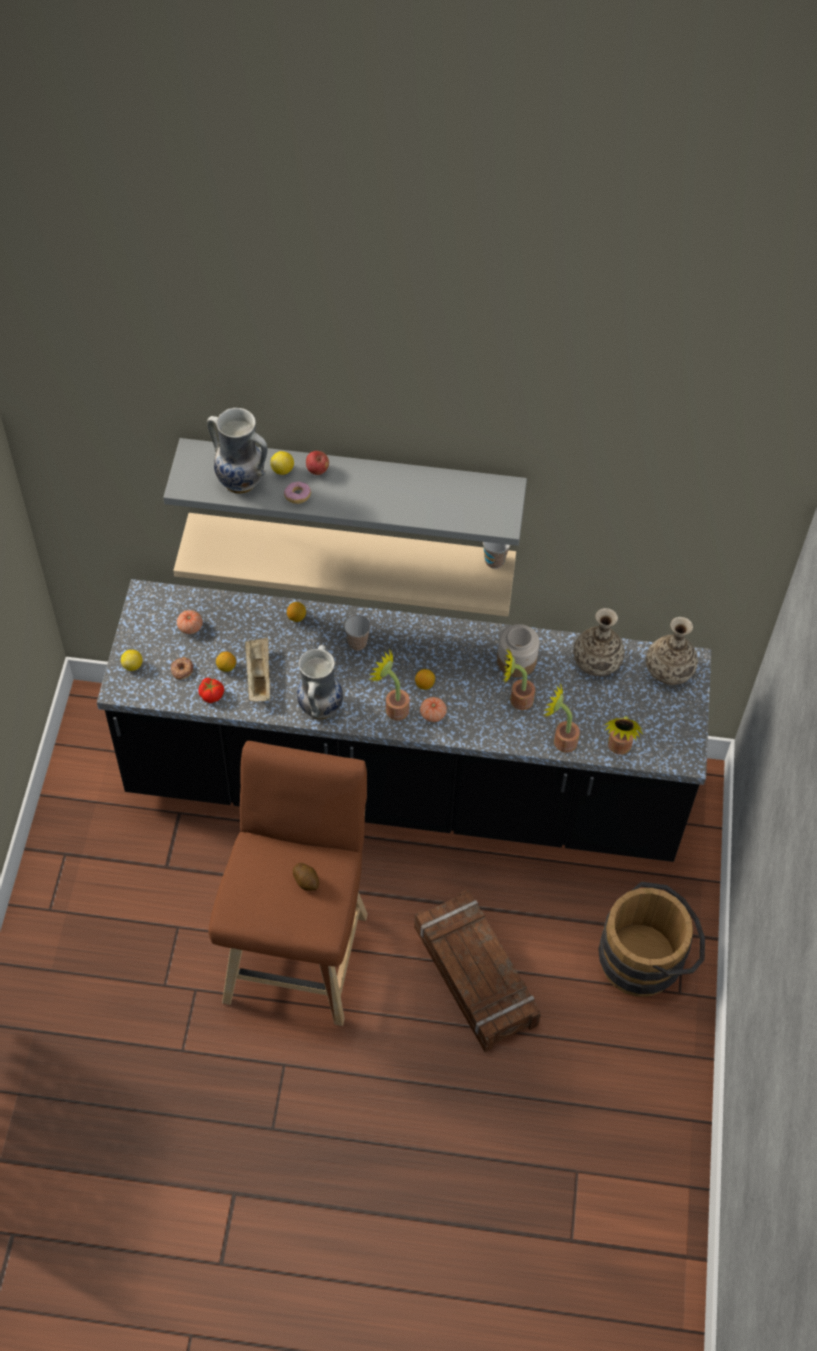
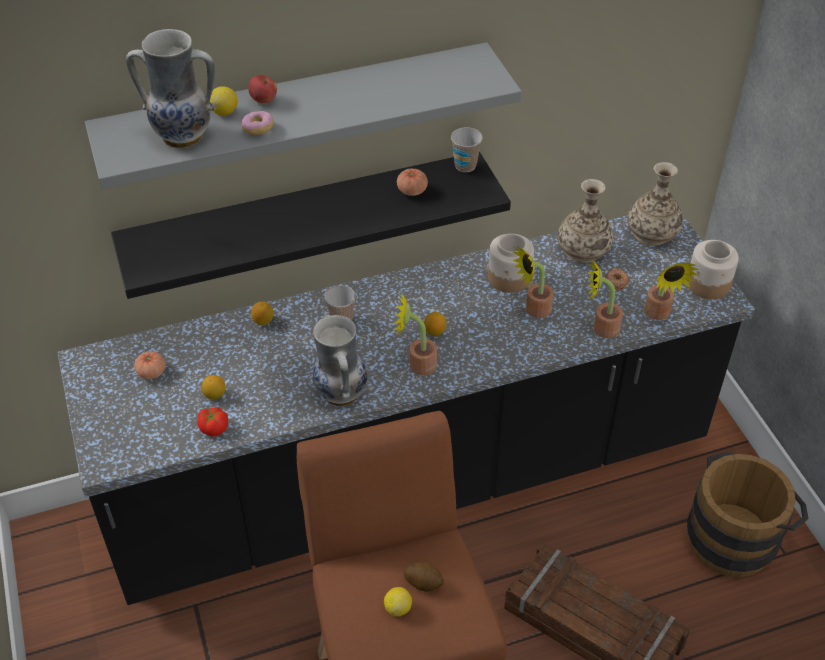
camera: 25 degrees left, 10 degrees down
(133, 665) = (105, 434): lemon -> lemon (398, 608)
(182, 669) = (165, 416): donut -> donut (616, 281)
(258, 676) = (255, 390): beige tray -> none
(351, 551) = (304, 217): beige shelf -> black shelf
(433, 714) = (461, 354): tomato -> tomato (412, 190)
(681, 739) = (708, 284): none -> jar

